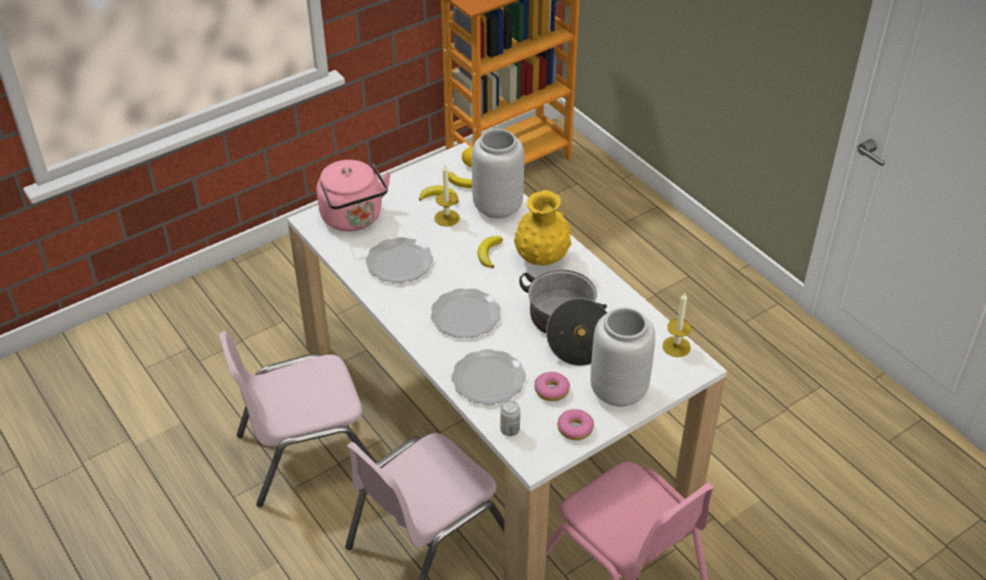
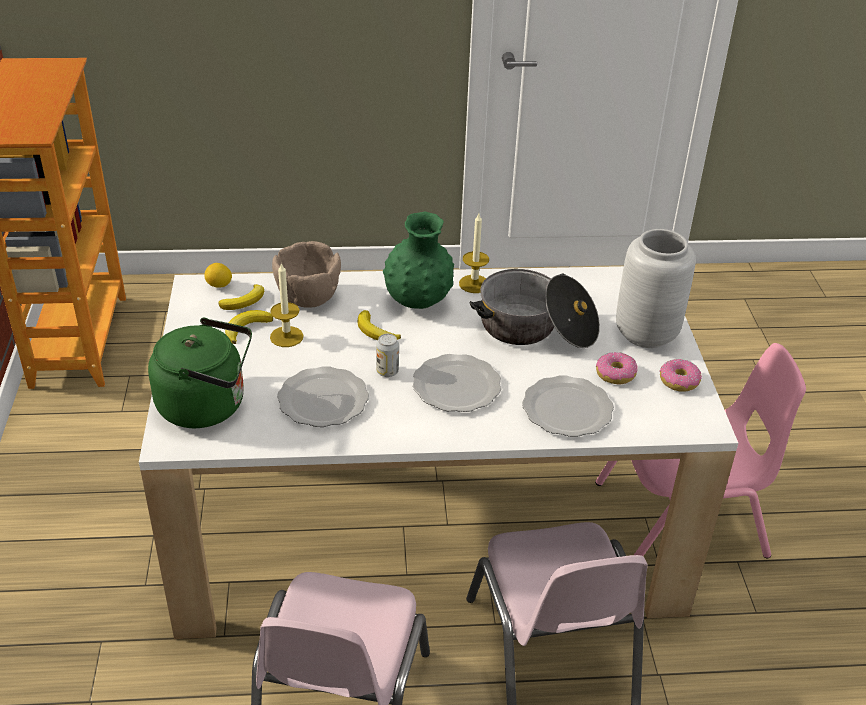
camera: 60 degrees left, 5 degrees down
(354, 219) = (208, 405): pink kettle -> green kettle
(496, 207) = (307, 297): grey vase -> brown bowl
(510, 430) = (652, 424): can -> can (387, 371)
(541, 258) = (418, 302): yellow vase -> green vase
(676, 346) = (613, 277): candle -> candle (474, 284)

